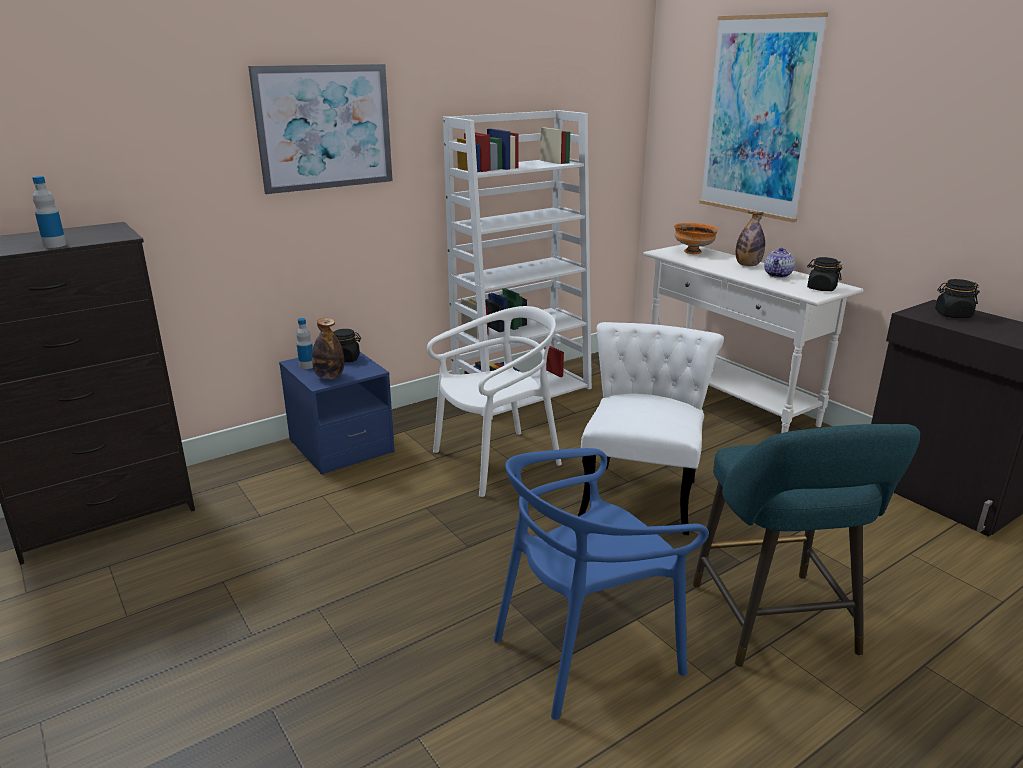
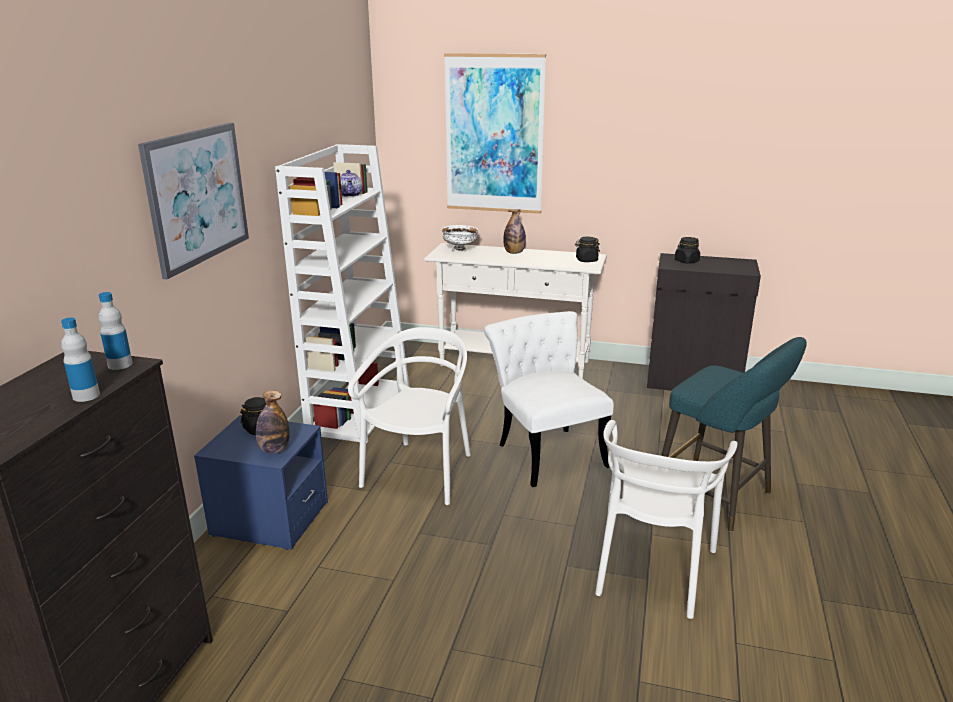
camera: 40 degrees left, 0 degrees up
(307, 366) = (232, 448): bottle -> bottle (120, 364)
(586, 650) = (652, 569): blue chair -> white chair
(693, 252) = (460, 250): orange bowl -> white bowl
(778, 275) = (546, 256): teapot -> teapot (351, 195)

